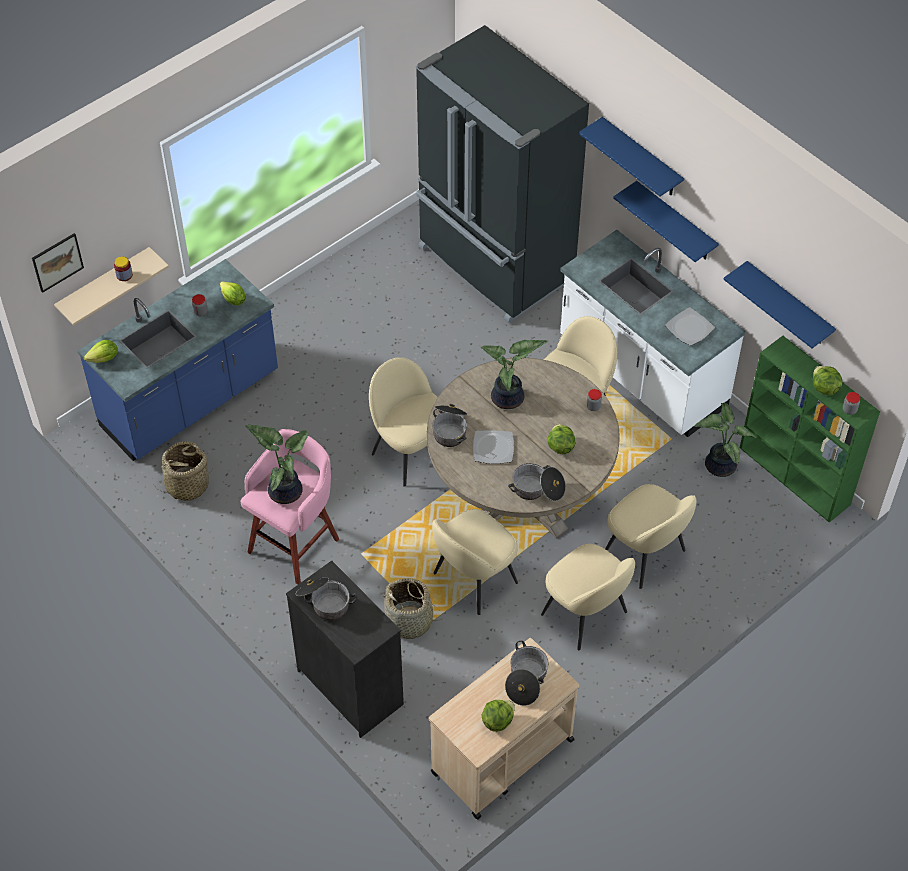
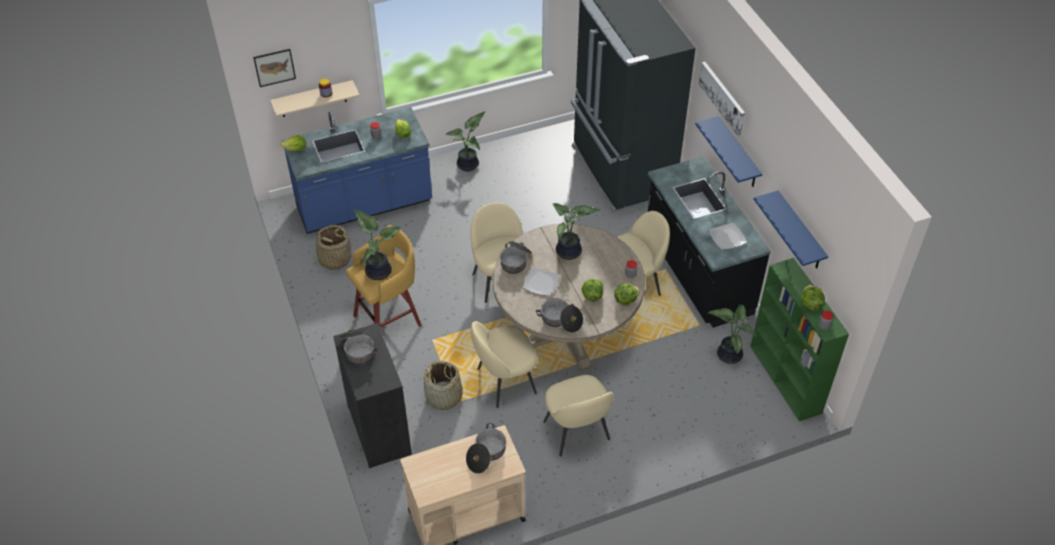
camera: 20 degrees right, 5 degrees down
(295, 543) = (389, 319): pink stool -> yellow stool
(300, 308) = (469, 165): none -> potted plant
(497, 721) = (450, 478): lettuce -> lettuce (625, 300)
(641, 158) = (722, 97): blue shelf -> picture
(641, 374) = (696, 274): white counter -> black counter
(645, 554) = (642, 402): beige chair -> none

